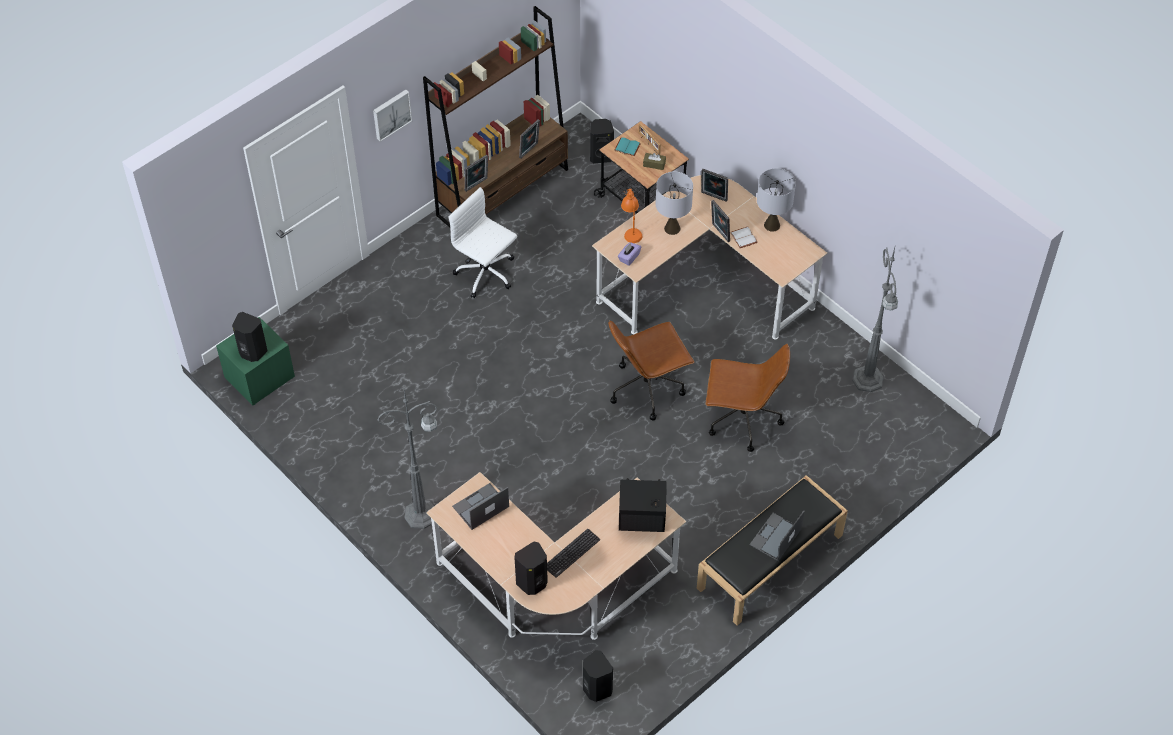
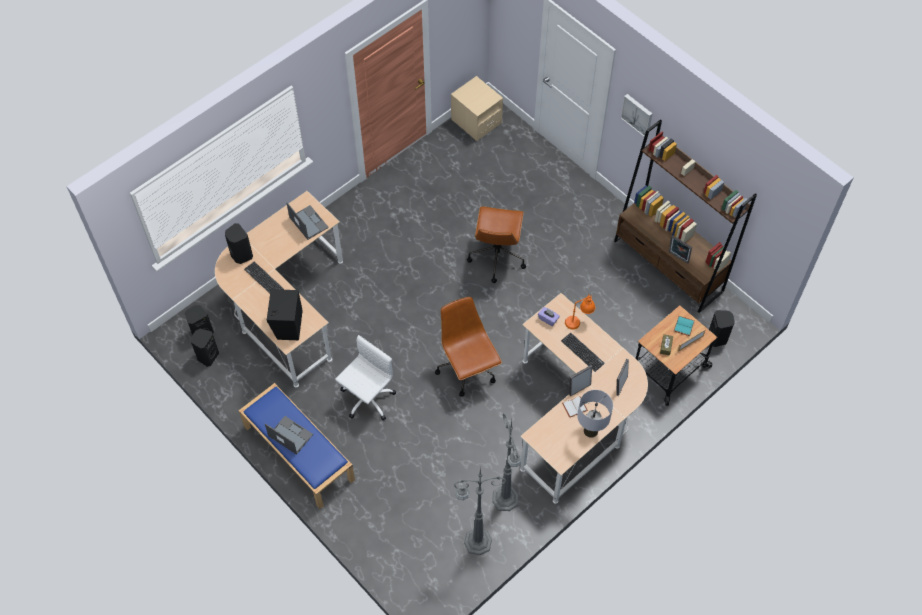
camera: 90 degrees right, 5 degrees up
(252, 352) = (470, 96): black speaker -> black speaker (207, 356)
(259, 377) = (476, 121): green nightstand -> beige nightstand
(422, 514) = (354, 224): grey floor lamp -> grey floor lamp (505, 500)
(477, 185) = (636, 222): picture frame -> none
(486, 274) = (580, 256): white office chair -> white office chair (367, 399)
(672, 228) = (582, 352): grey table lamp -> keyboard
(741, 420) = (435, 438): brown office chair -> brown office chair (497, 257)
(770, 562) = (298, 453): black bench -> blue bench

